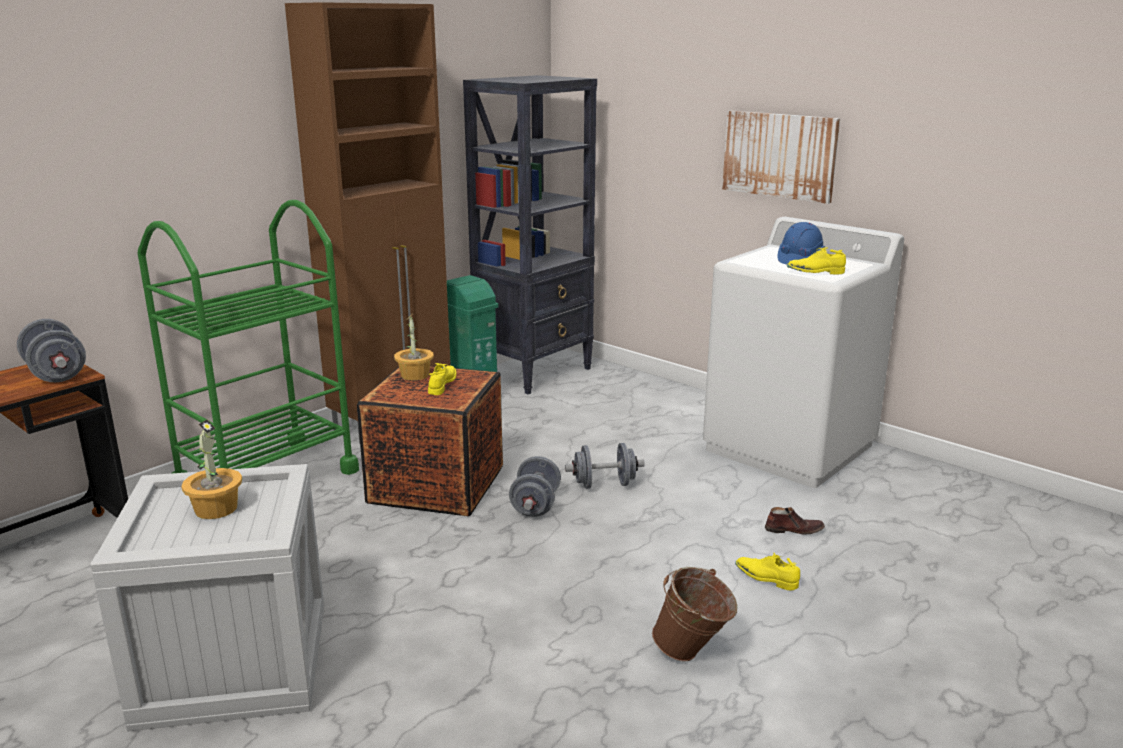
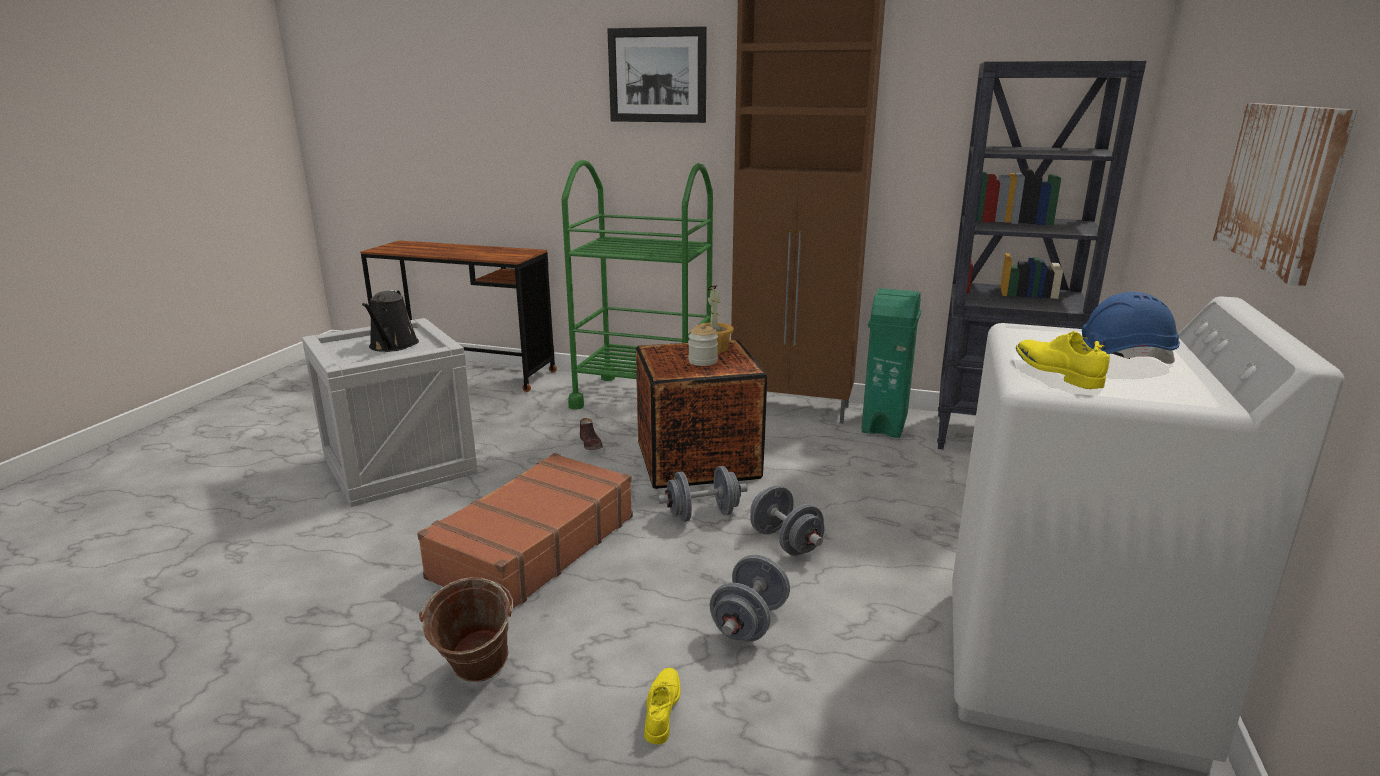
camera: 65 degrees right, 0 degrees up
(56, 374) = (510, 255): grey dumbbell -> grey dumbbell (749, 622)
(186, 107) = (657, 75): none -> picture
(215, 508) = (392, 346): potted plant -> black watering can
(442, 385) = (703, 361): yellow shoe -> jar
(514, 596) = (533, 547): none -> brown suitcase
(793, 530) = (809, 716): brown shoe -> brown shoe (591, 444)

